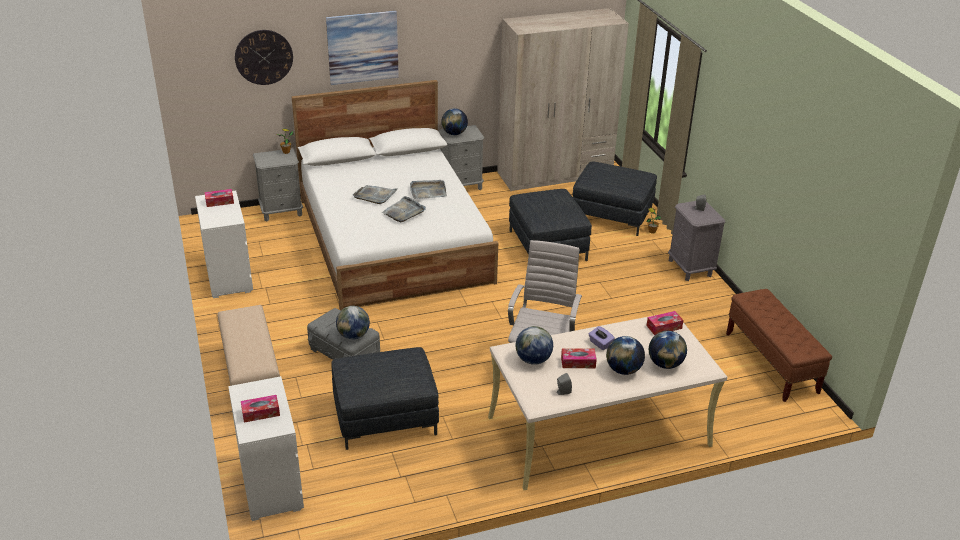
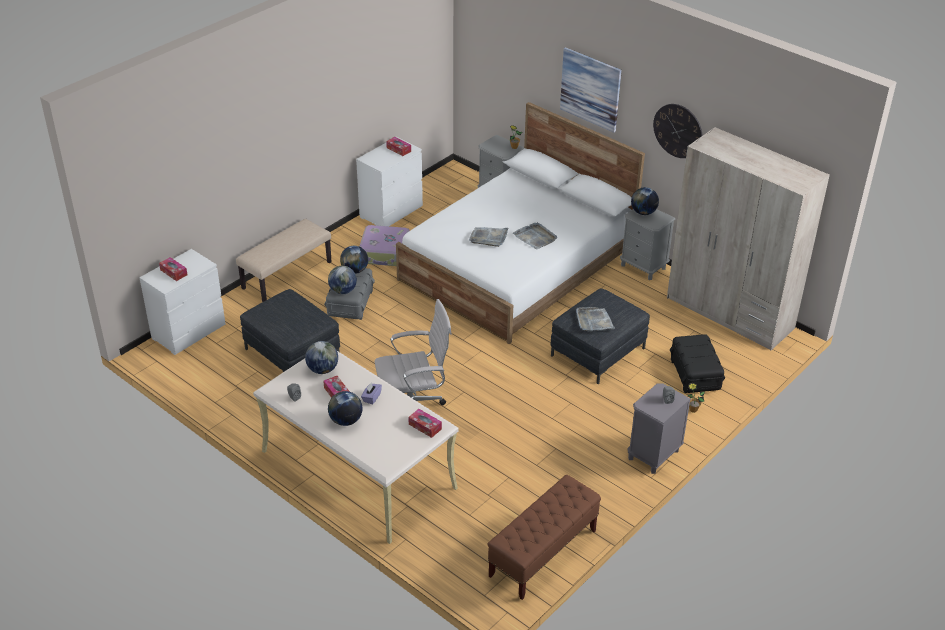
camera: 60 degrees right, 5 degrees up
(264, 57) = (516, 57): wall clock -> wall clock (678, 130)
(290, 303) = (385, 253): none -> suitcase
(375, 195) = (499, 214): grey tray -> grey tray (594, 321)
(612, 215) = (695, 374): grey ottoman -> black storage box
(665, 364) = (371, 442): globe -> globe (354, 270)

